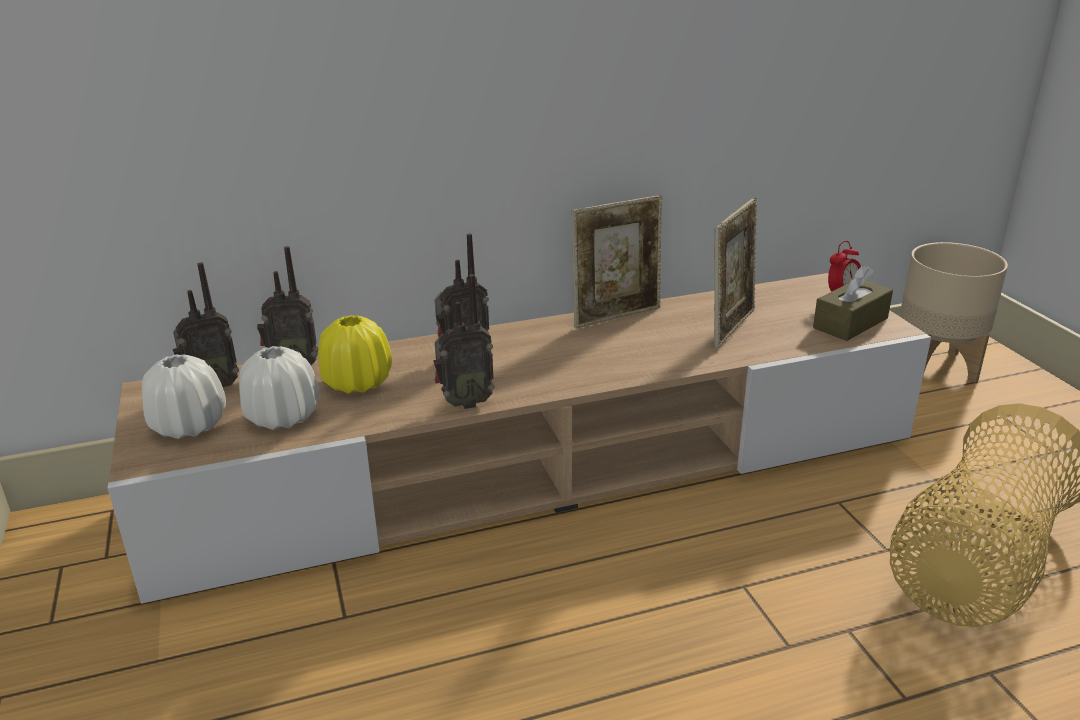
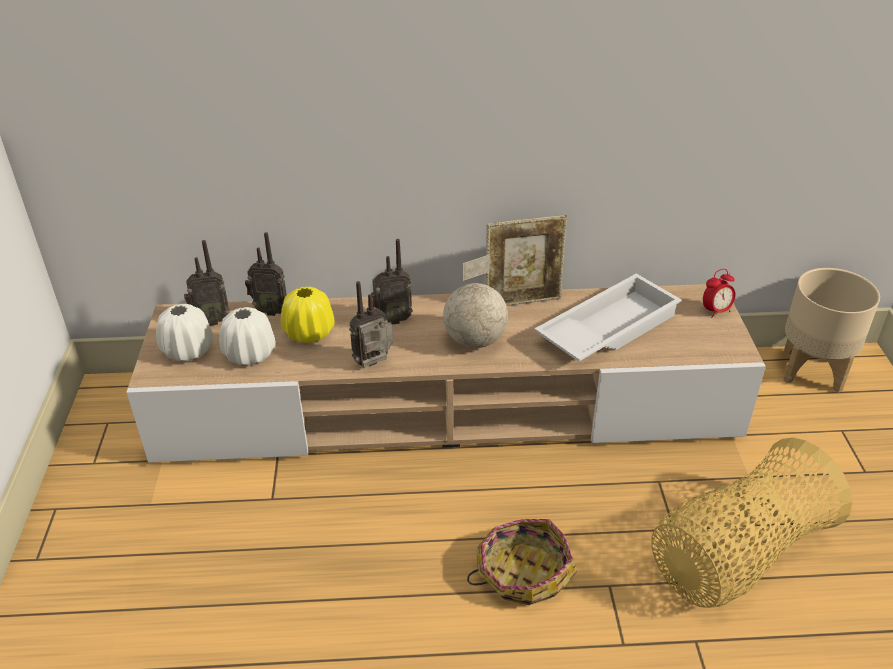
camera: 15 degrees right, 10 degrees up
(464, 403) = (375, 365): radio -> radio turned 150 degrees clockwise
(581, 360) = (476, 341): none -> globe
(730, 638) = (522, 573): none -> basket
(731, 327) = (606, 328): picture frame -> white tray
(850, 323) = (706, 340): brown tissue box -> none

